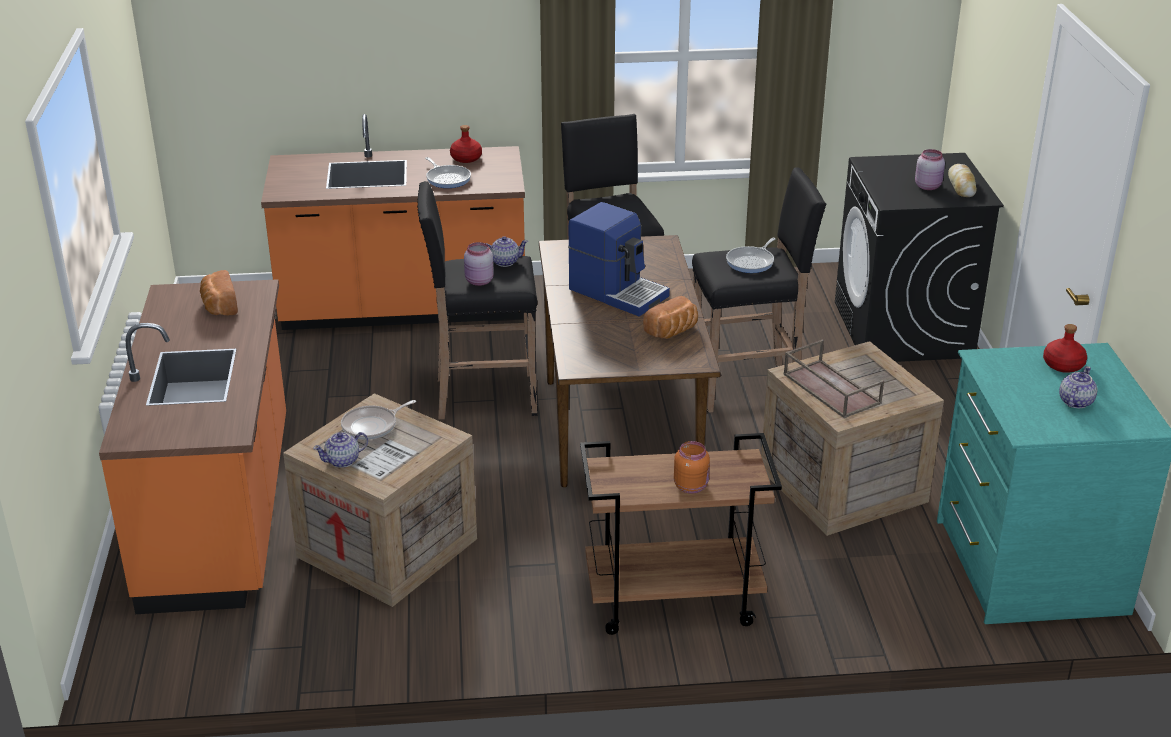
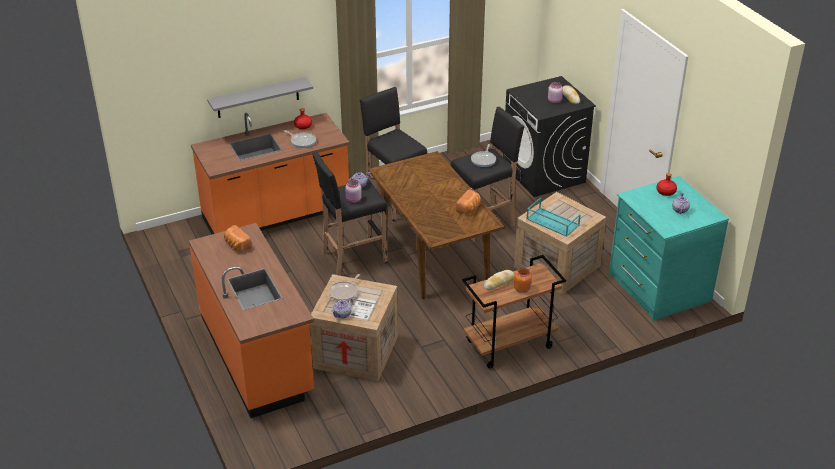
camera: 20 degrees left, 5 degrees up
(395, 95) = (258, 98): none -> grey shelf
(618, 292) = (428, 191): coffee machine -> none
(653, 466) = (499, 282): none -> bread
(830, 388) = (552, 222): brown tray -> turquoise tray

